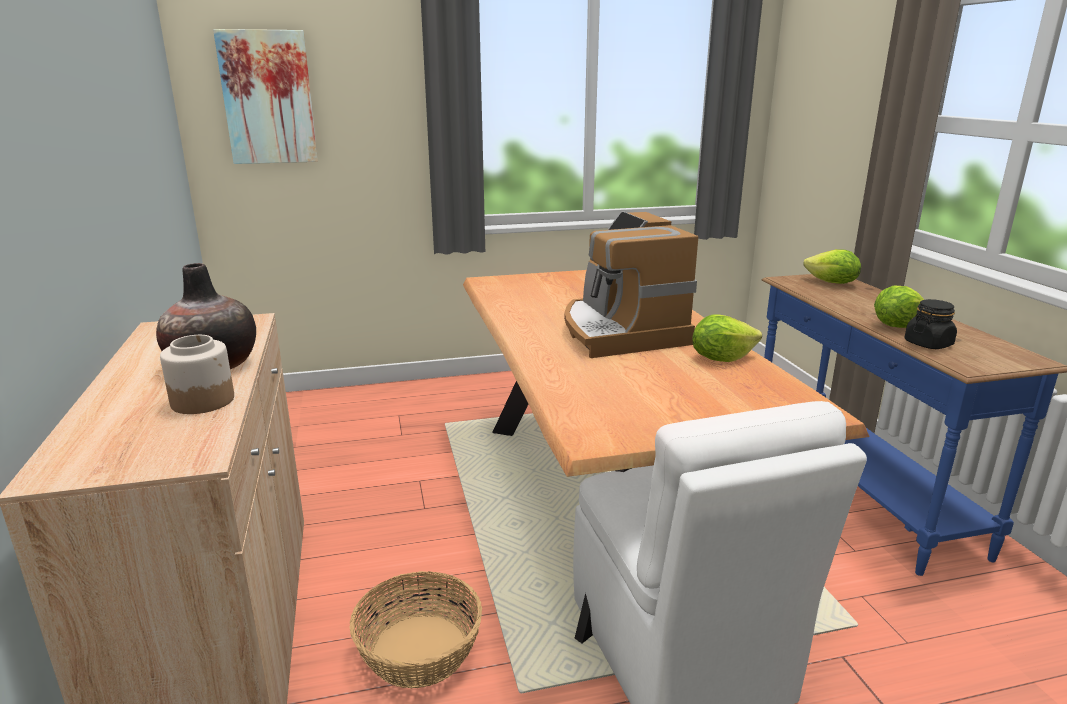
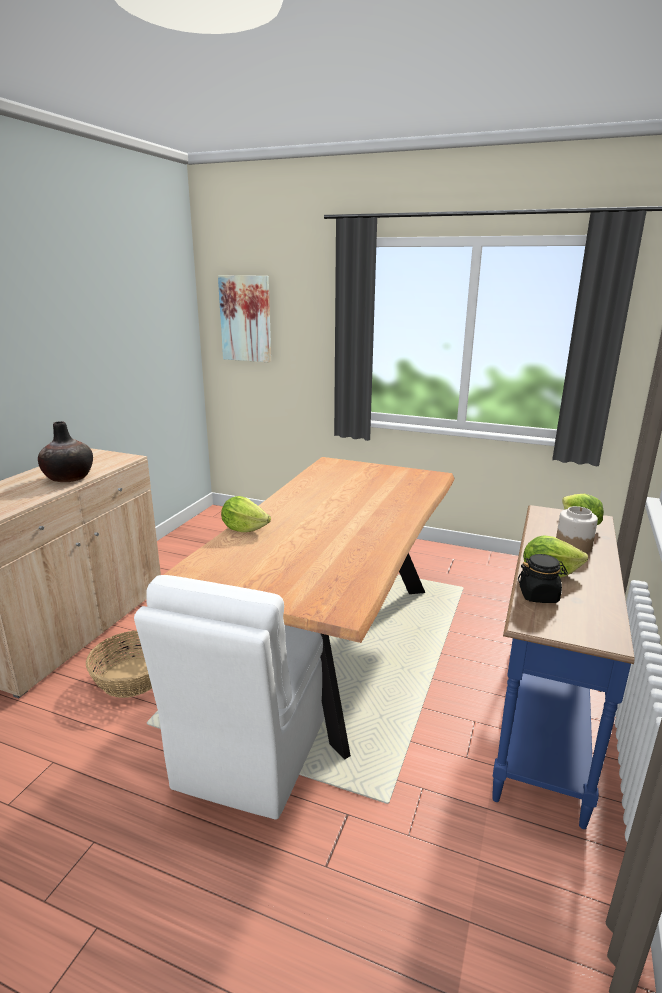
camera: 35 degrees right, 0 degrees up
(203, 401) = (33, 494): jar -> jar (573, 545)
(620, 332) = (336, 518): coffee machine -> none
(721, 358) = (362, 555): lettuce -> lettuce (244, 529)

